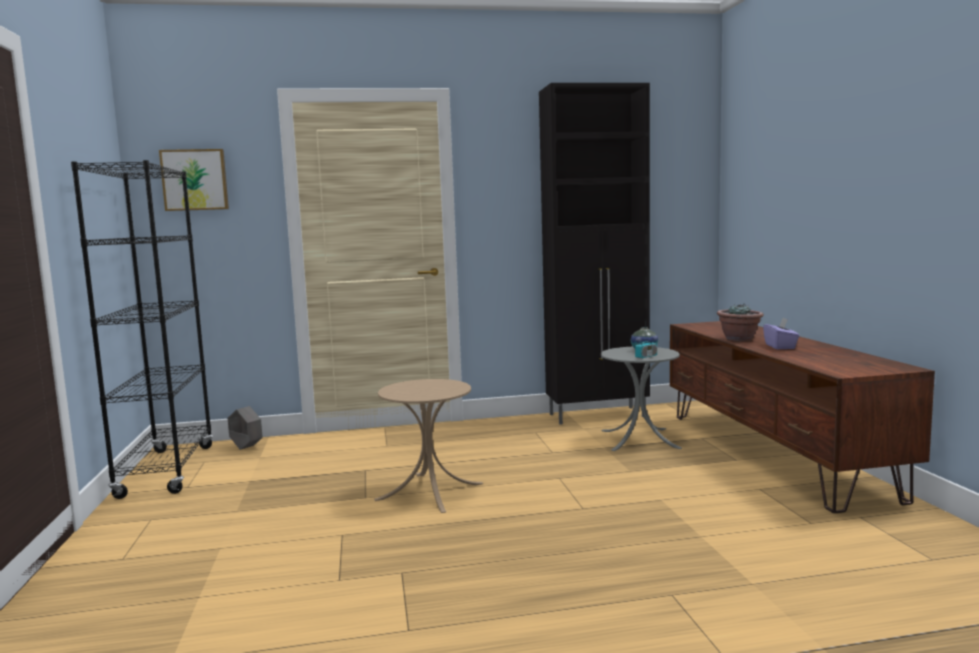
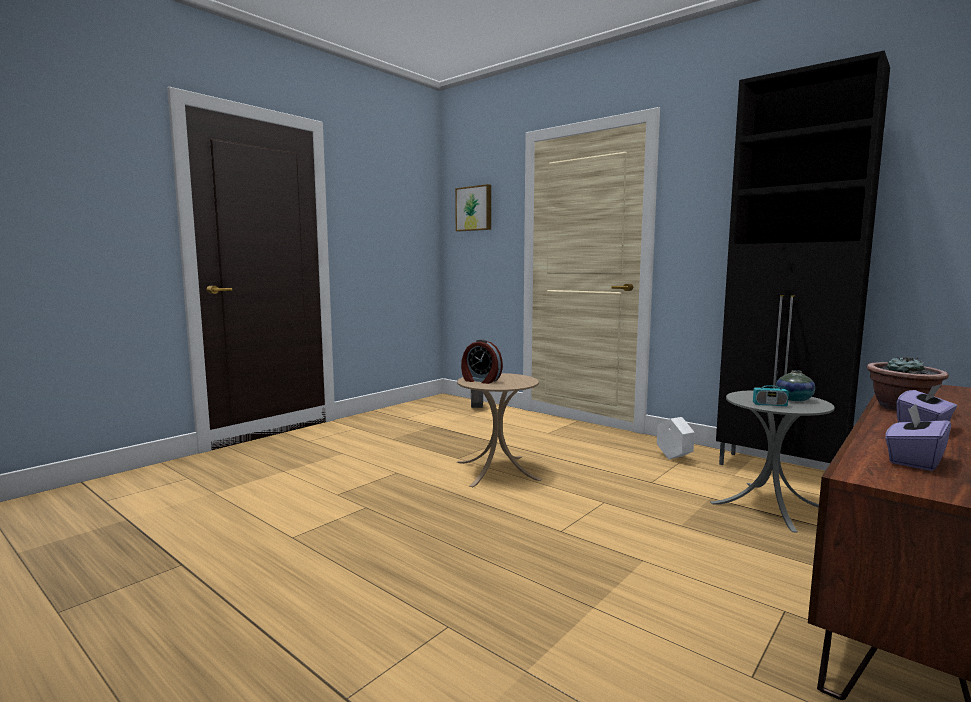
camera: 50 degrees right, 0 degrees up
(167, 471) = (417, 407): black bookcase -> none
(412, 393) = (481, 380): none -> alarm clock
(525, 430) = (674, 458): none -> white planter
(830, 361) = (914, 460): none -> purple tissue box

